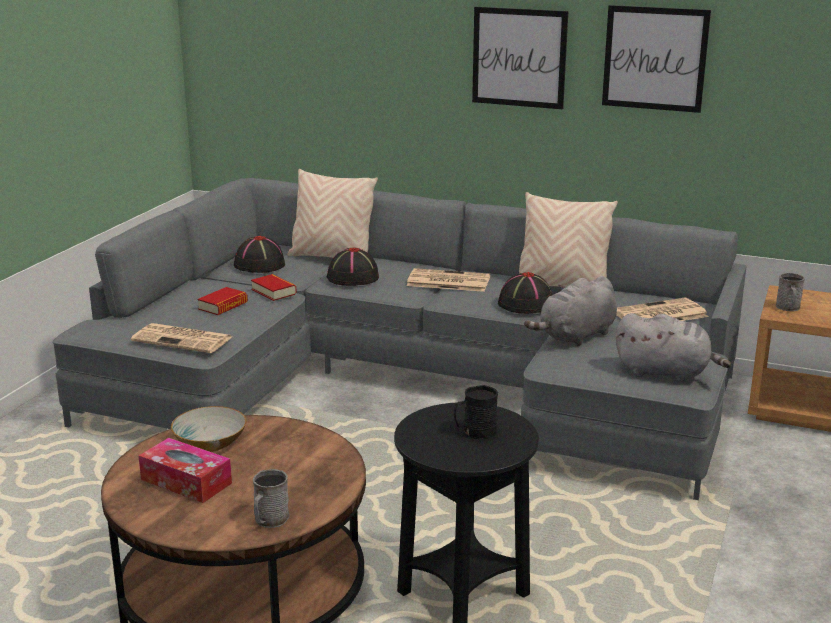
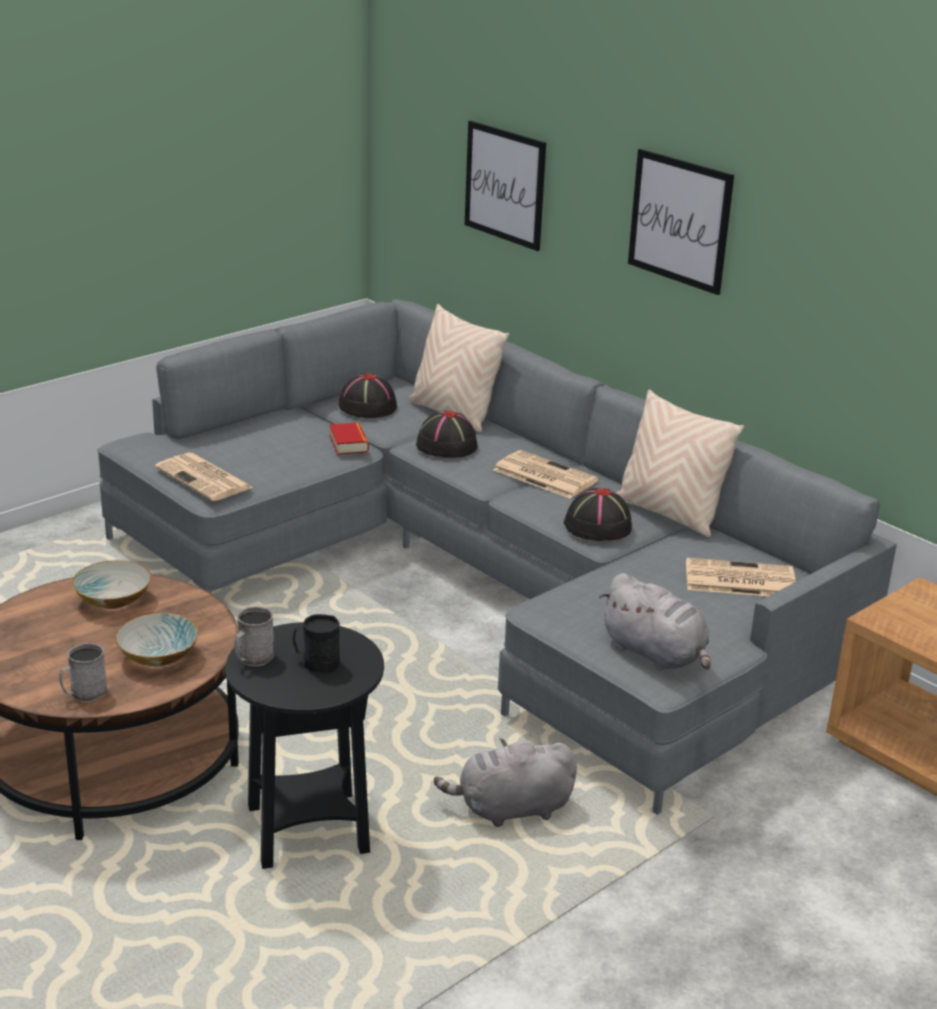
camera: 25 degrees right, 5 degrees up
(186, 481) = (56, 632): tissue box -> none
(223, 306) = (280, 449): book -> none
(302, 474) = (159, 656): none -> bowl
(575, 336) = (608, 581): grey plush toy -> grey plush toy (510, 810)
(655, 58) = (821, 255): picture -> picture (505, 185)
(788, 308) = (902, 614): grey mug -> grey mug (252, 659)

